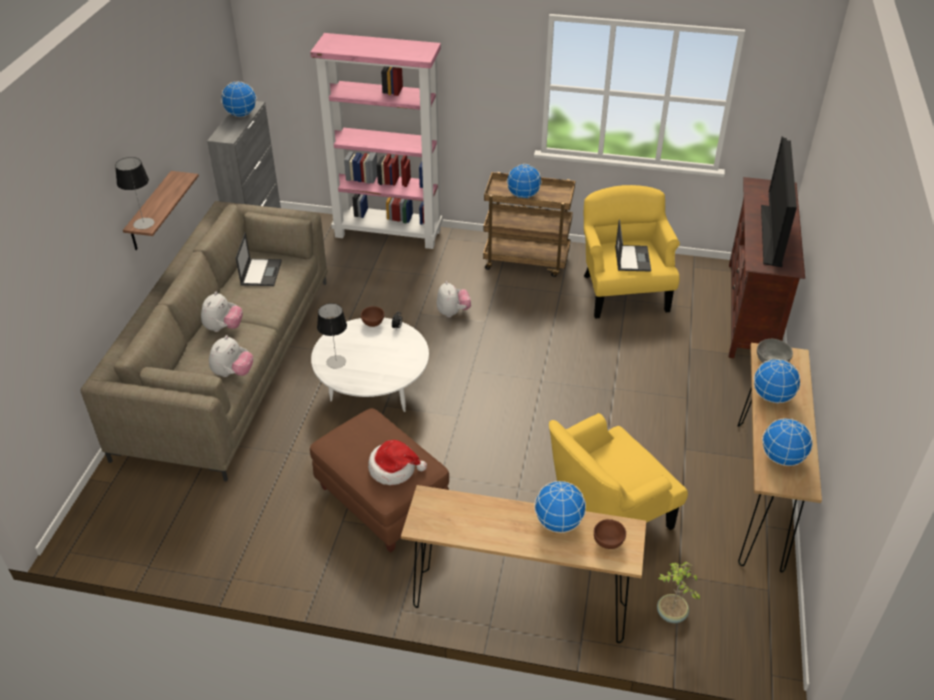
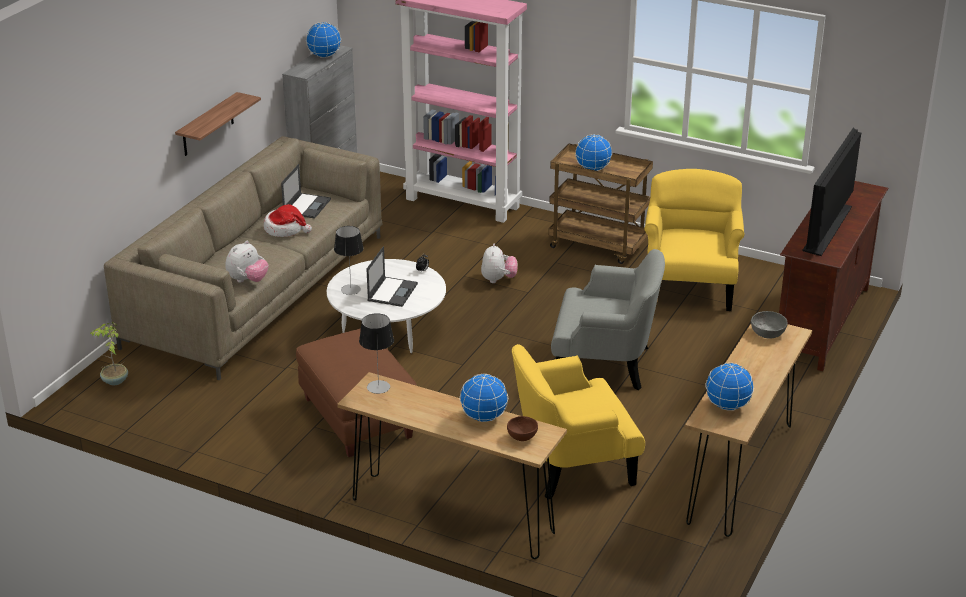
camera: 15 degrees right, 10 degrees down
(143, 223) = (195, 129): table lamp -> table lamp (378, 387)
(223, 328) = (253, 245): plush toy -> none
(372, 323) = (400, 264): brown bowl -> none
(394, 469) = (365, 373): hat -> hat (285, 229)
(587, 390) = (605, 364): none -> grey armchair
(632, 258) = (692, 244): laptop -> laptop (392, 292)
(671, 615) = (596, 548): potted plant -> potted plant (114, 381)
(772, 397) = (748, 360): globe -> none

